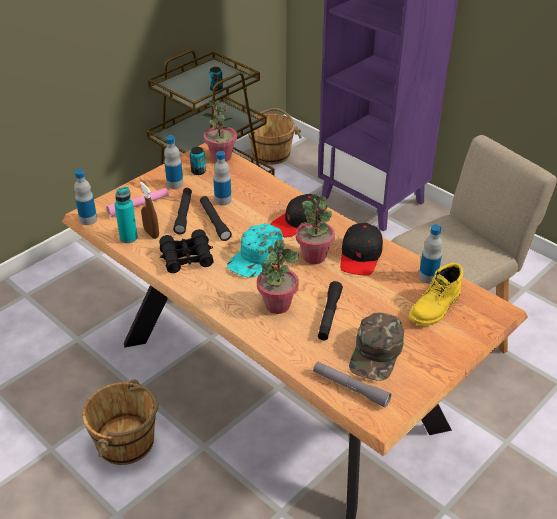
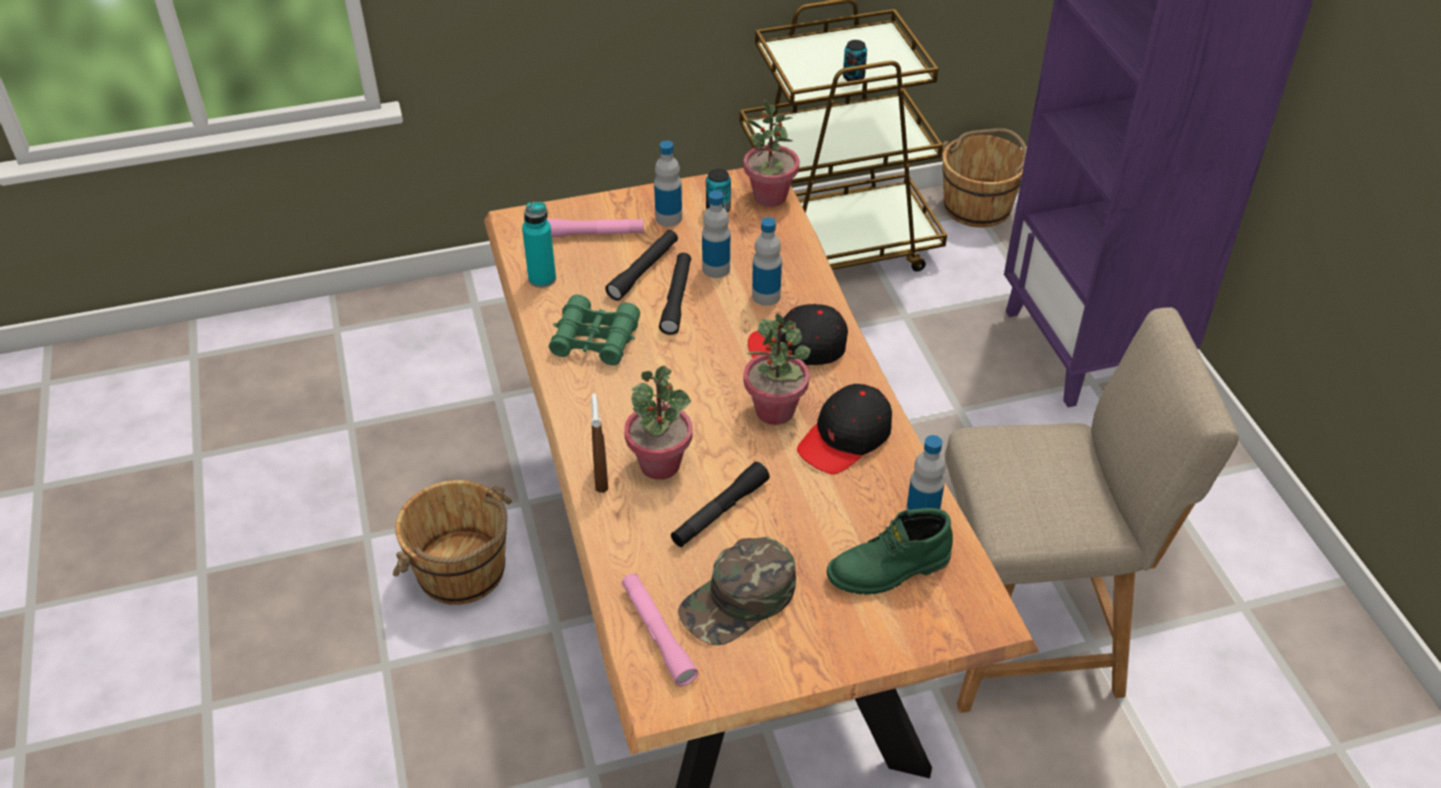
camera: 30 degrees right, 5 degrees up
(88, 219) = (511, 231): bottle -> bottle (766, 296)
(151, 233) = (577, 283): brown spray bottle -> brown spray bottle (601, 479)
(187, 257) = (595, 339): black binoculars -> green binoculars
(256, 257) = (691, 378): turquoise cap -> none
(350, 388) = (657, 634): grey flashlight -> pink flashlight
(435, 308) = (889, 571): yellow boot -> green boot

